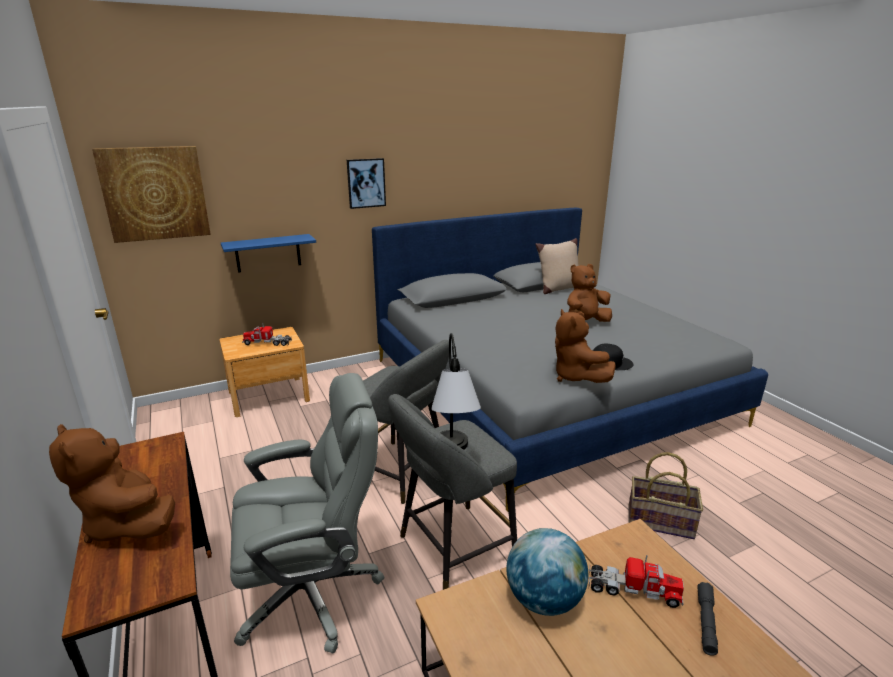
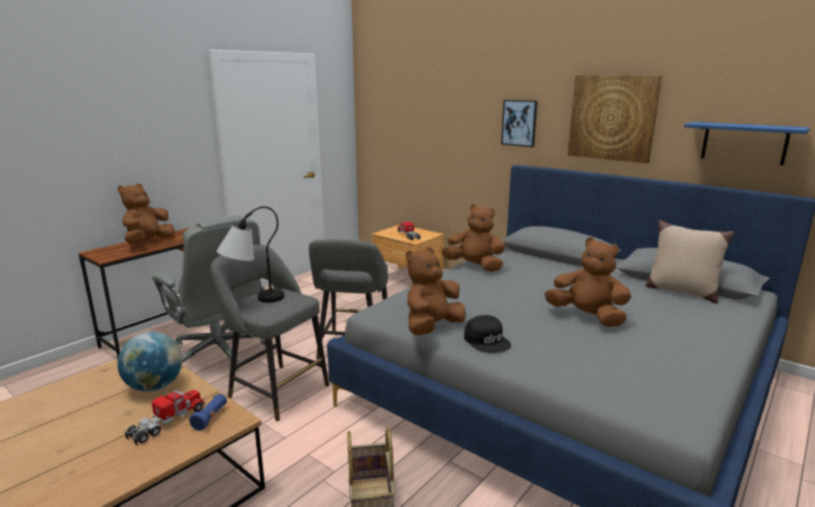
camera: 65 degrees right, 5 degrees down
(155, 193) = (384, 113): picture -> picture (612, 117)
(268, 253) = (439, 169): blue shelf -> blue shelf (744, 143)
(451, 330) = (474, 266): none -> brown plush toy
(630, 553) = (211, 418): none -> blue flashlight
(633, 590) = (167, 423): toy truck -> toy truck turned 135 degrees counterclockwise
(706, 622) = (131, 461): grey flashlight -> none

